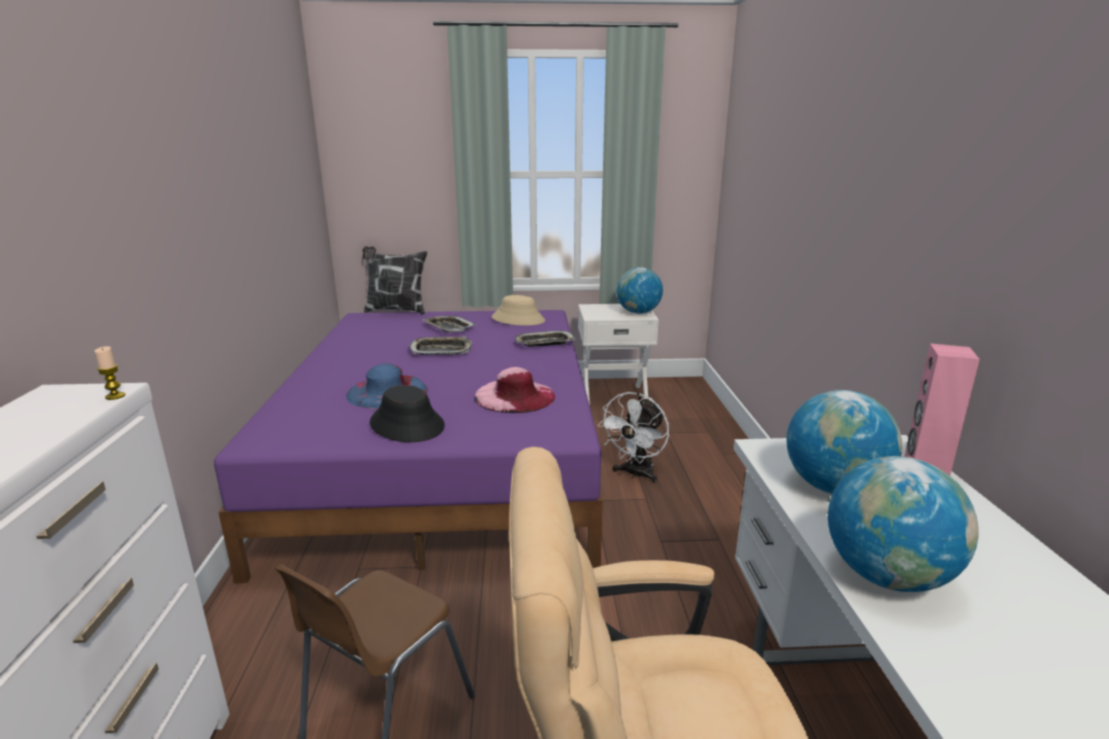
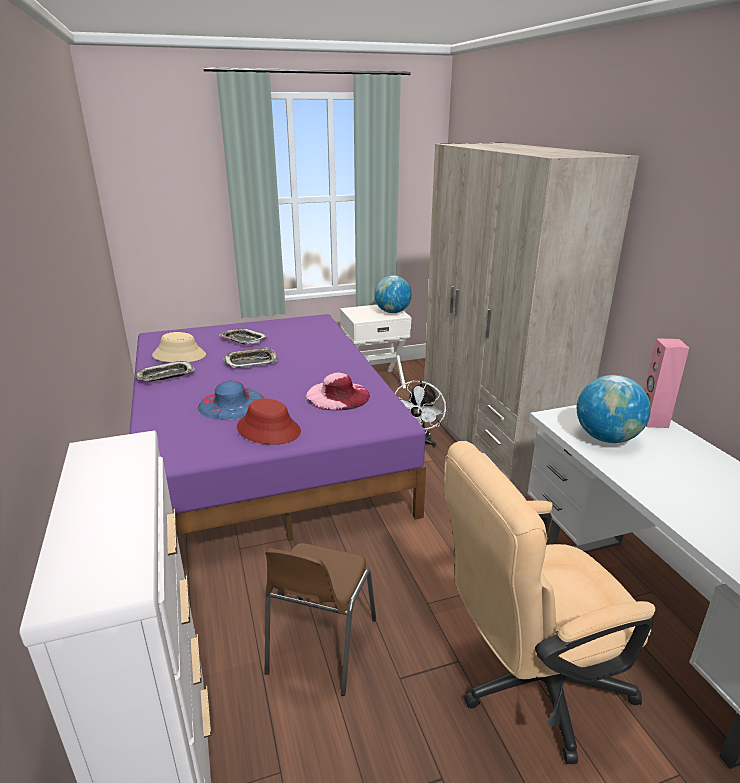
camera: 15 degrees left, 5 degrees up
(115, 396) = (146, 445): candle -> none
(396, 310) = (183, 327): pillow -> none
(407, 424) = (269, 429): black hat -> red hat
(518, 319) = (297, 326): beige hat -> beige hat (179, 355)
(544, 343) = (332, 346): tray -> tray (165, 376)
(733, 486) = (490, 441): none -> beige wardrobe
(887, 576) = (660, 488): globe -> none

